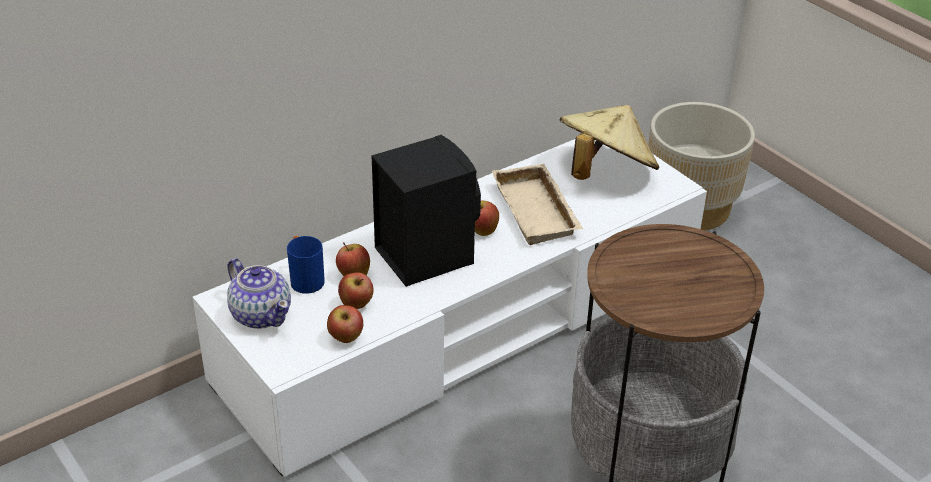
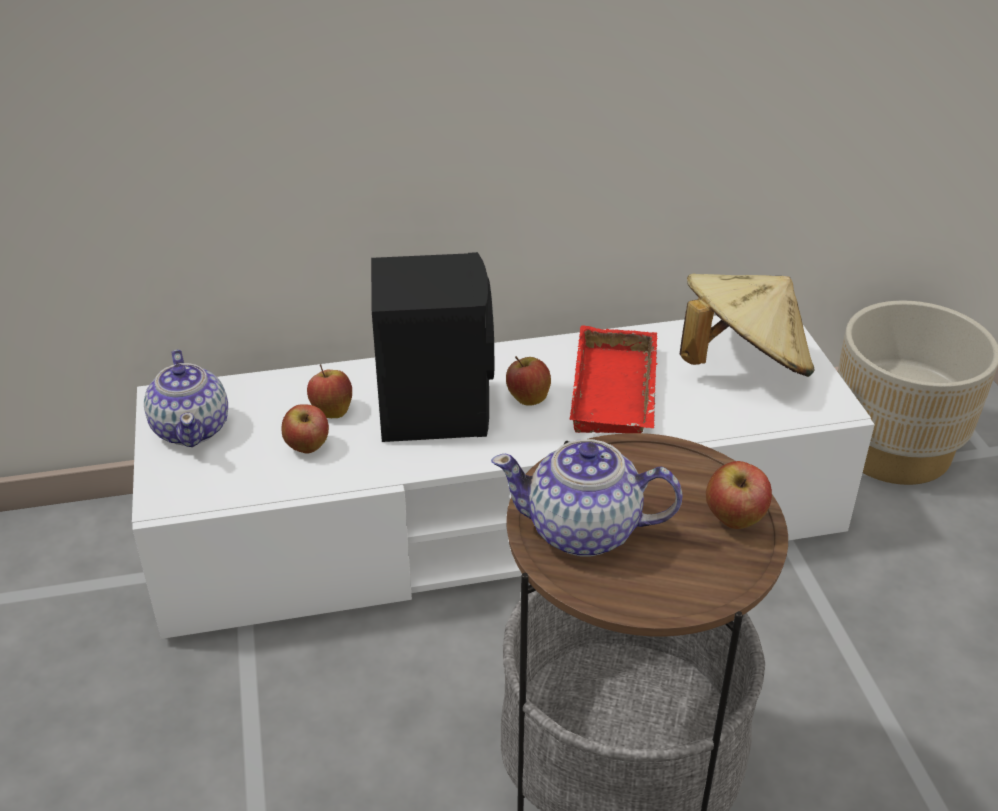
camera: 25 degrees right, 0 degrees up
(305, 279) = (273, 400): blue mug -> none
(346, 338) = (264, 485): apple -> apple (734, 520)
(538, 211) = (618, 392): beige tray -> red tray
(647, 291) = (585, 531): none -> teapot

